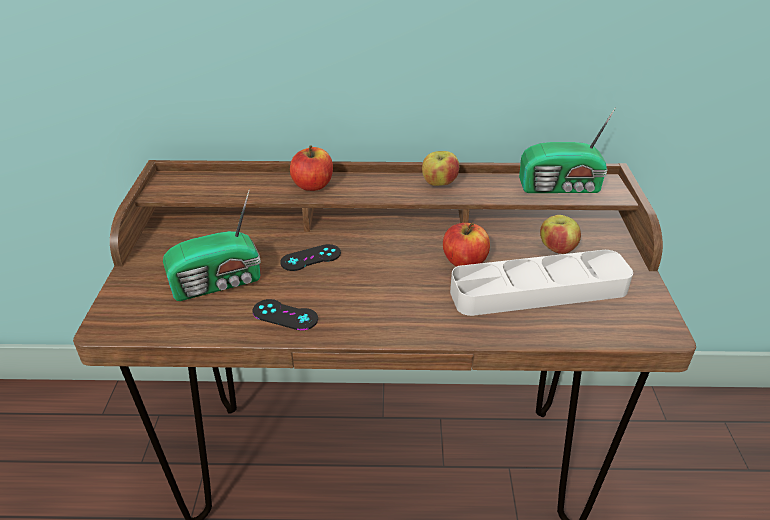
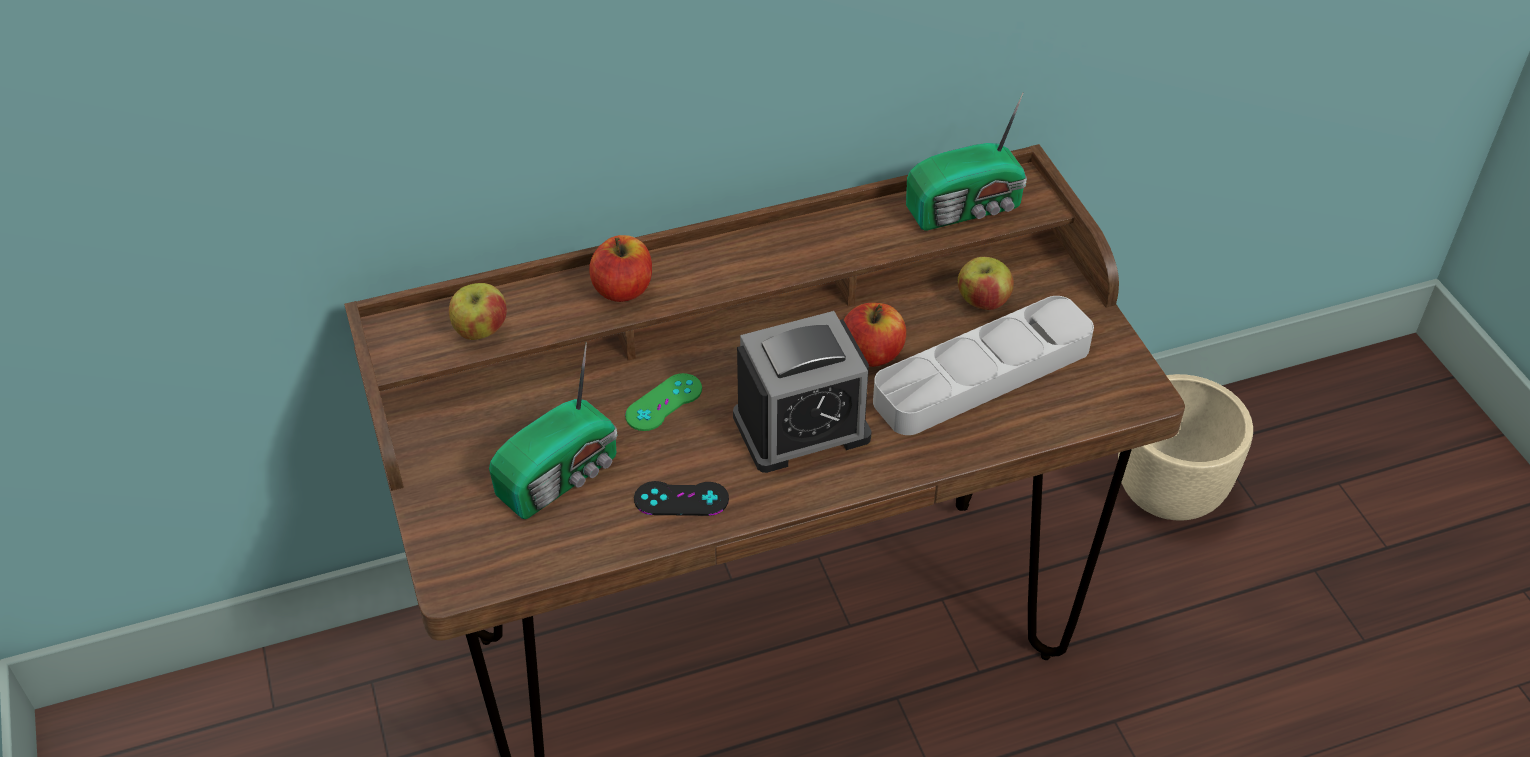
camera: 20 degrees left, 10 degrees up
(311, 258) = (664, 402): black game controller -> green game controller
(392, 292) = (801, 427): none -> alarm clock
(439, 184) = (800, 242): apple -> apple (481, 330)
(686, 444) = (1170, 493): none -> beige planter

